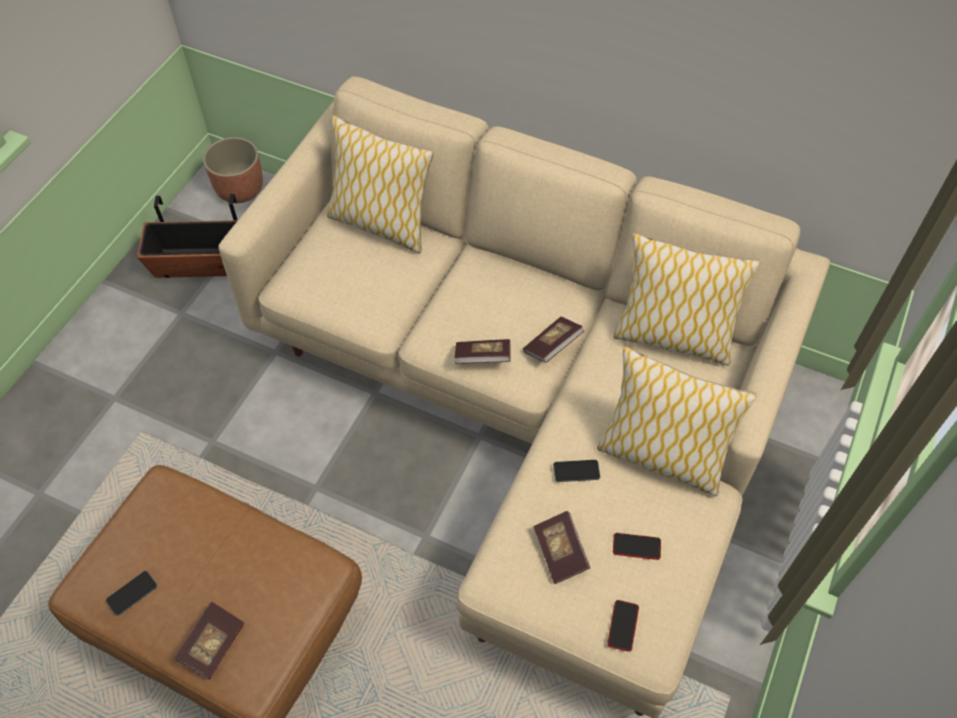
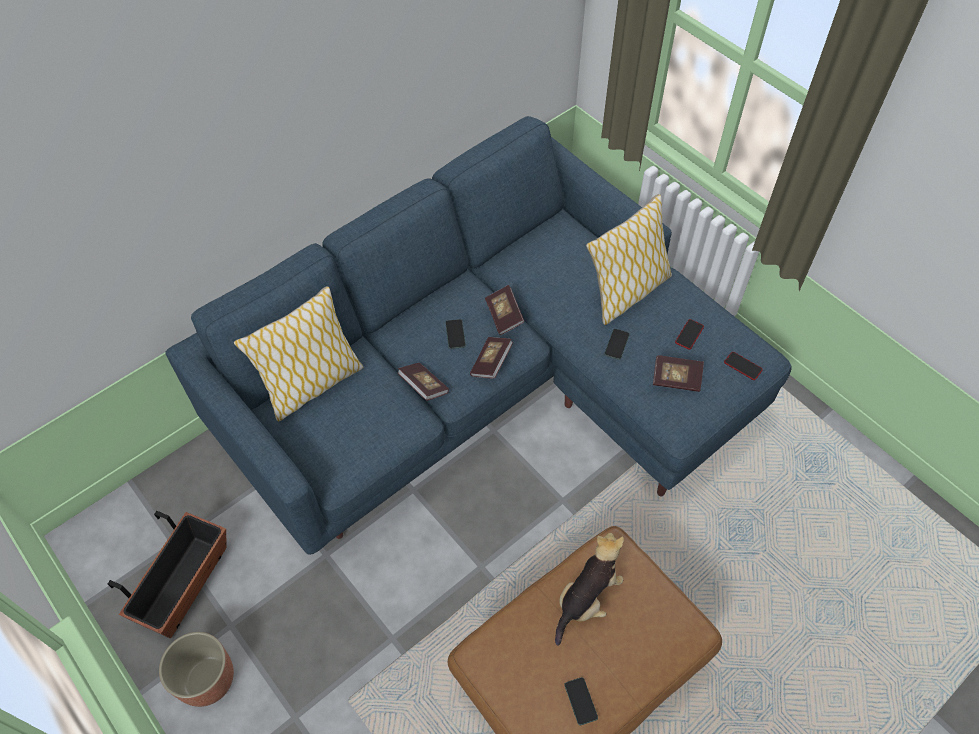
camera: 65 degrees left, 0 degrees up
(213, 645) = (651, 647): book -> book (423, 386)
(240, 189) = (111, 526): planter -> planter (207, 679)
(248, 560) = (587, 598): none -> plush toy
(502, 312) = (455, 334): none -> phone
(530, 409) = (487, 387): beige sofa -> blue sofa
(672, 337) = (533, 245): pillow -> none

